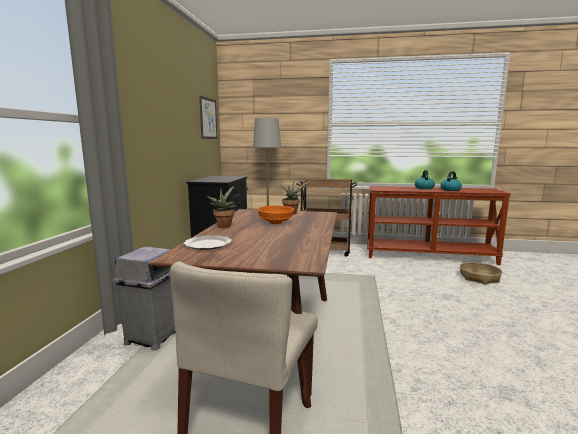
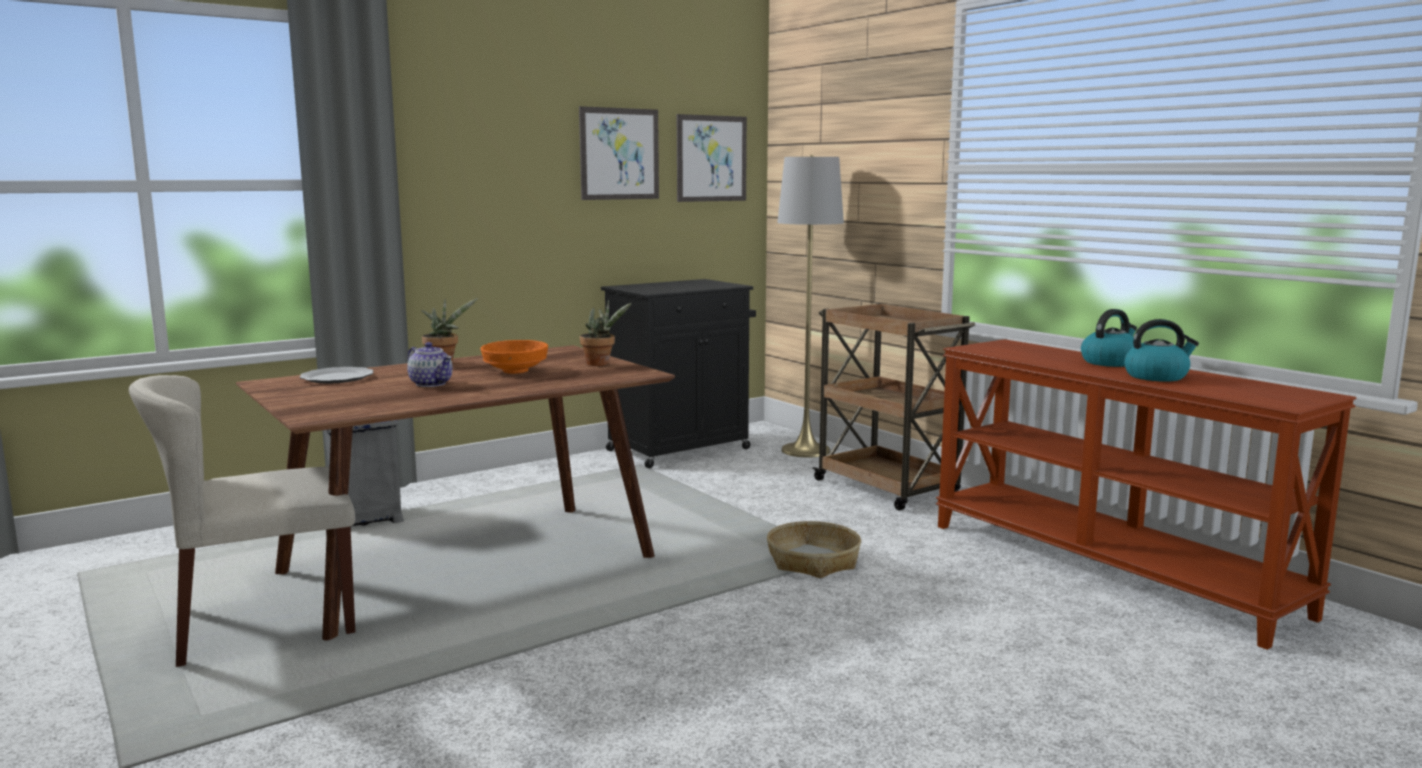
camera: 45 degrees right, 0 degrees up
(185, 113) = (619, 154): none -> picture
(271, 235) = (431, 384): none -> teapot
(479, 278) = (1087, 644): basket -> basket (813, 561)

